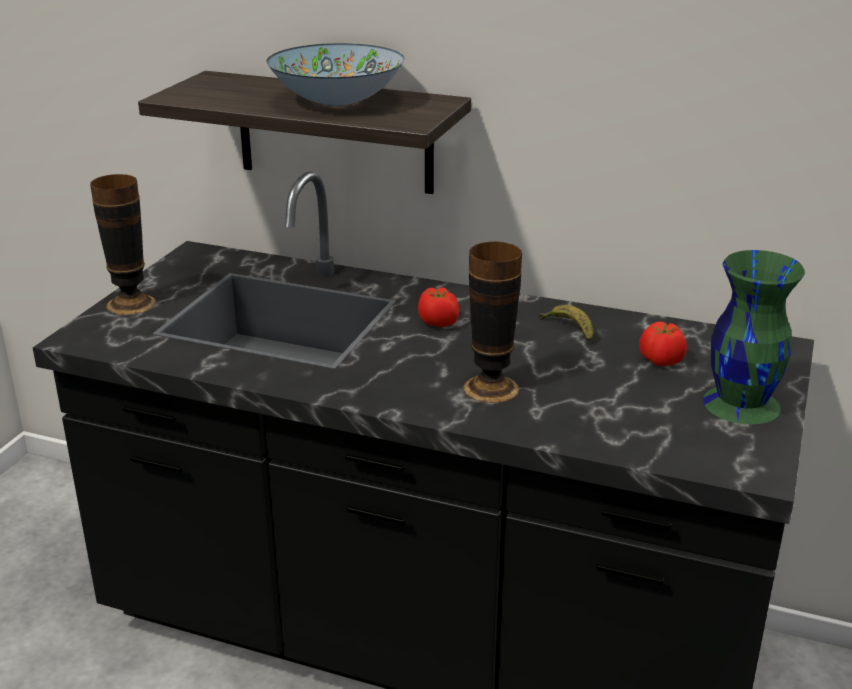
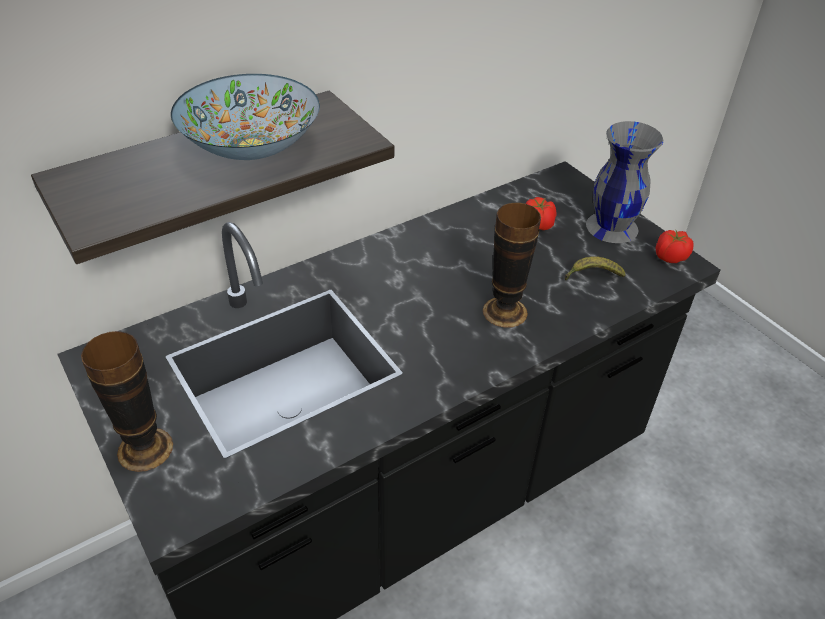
camera: 55 degrees left, 15 degrees up
(438, 323) = (390, 287): tomato -> tomato (670, 257)
(569, 329) = (461, 237): banana -> banana (592, 275)
(741, 403) = (611, 226): green vase -> grey vase

